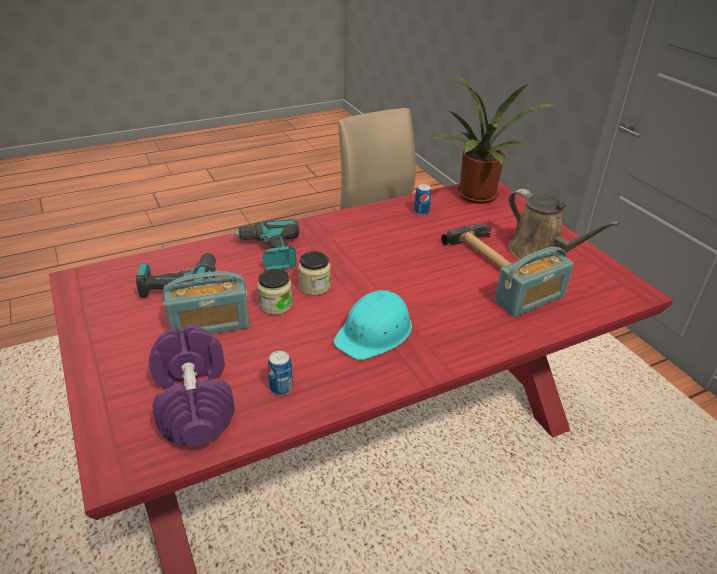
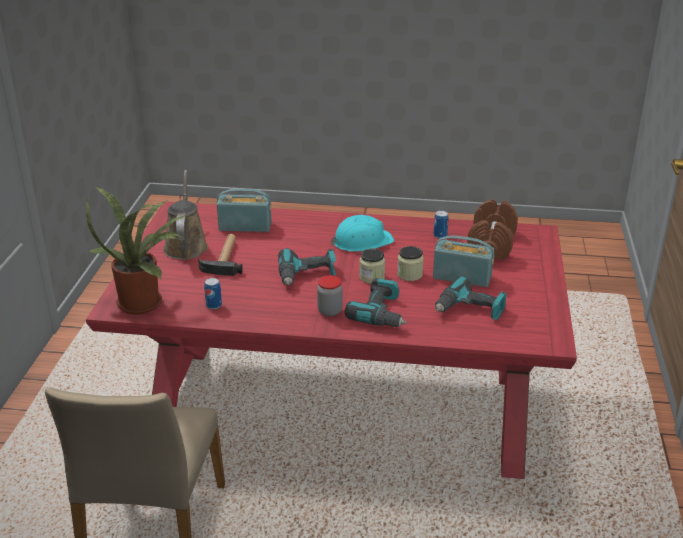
camera: 145 degrees left, 5 degrees down
(195, 402) = (491, 244): purple dumbbell -> brown dumbbell
(320, 239) = (329, 311): none -> jar
(382, 265) = (307, 275): none -> power drill

